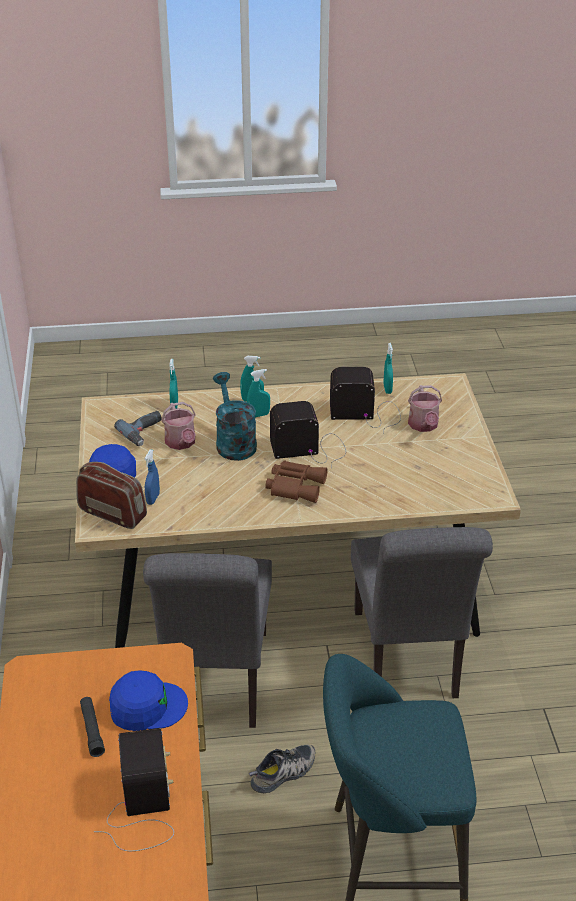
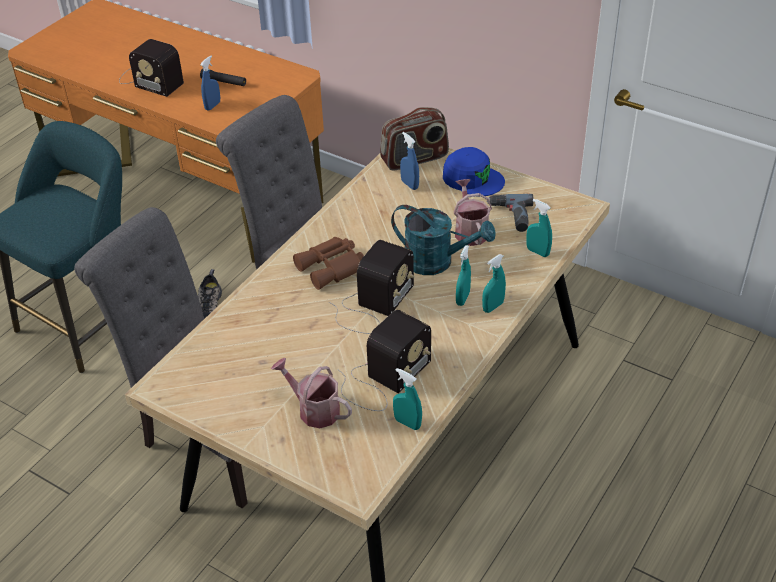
camera: 130 degrees right, 5 degrees up
(147, 706) = (212, 106): blue cap -> blue spray bottle
(181, 443) = (470, 230): watering can -> watering can turned 60 degrees clockwise

